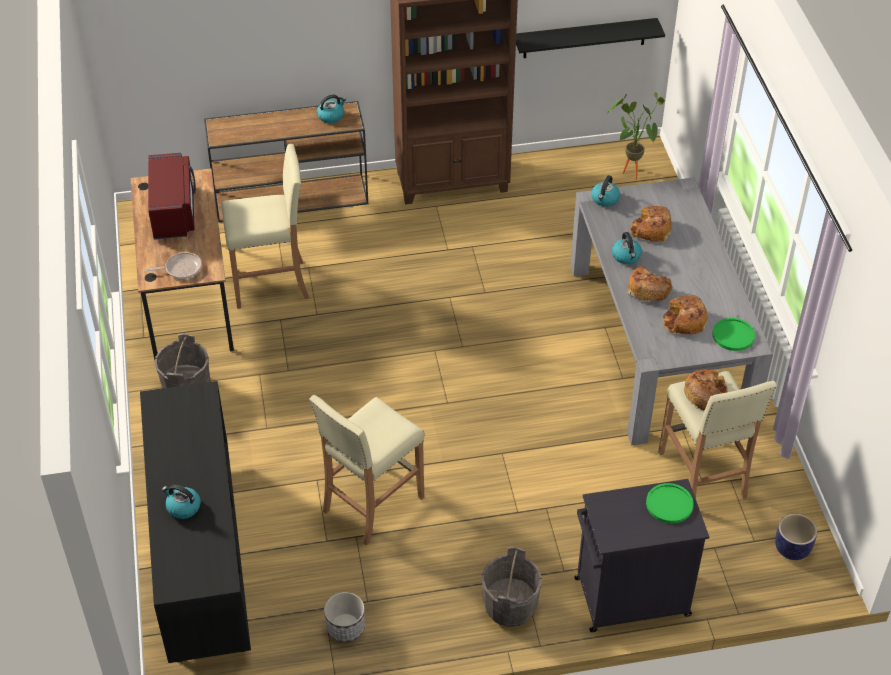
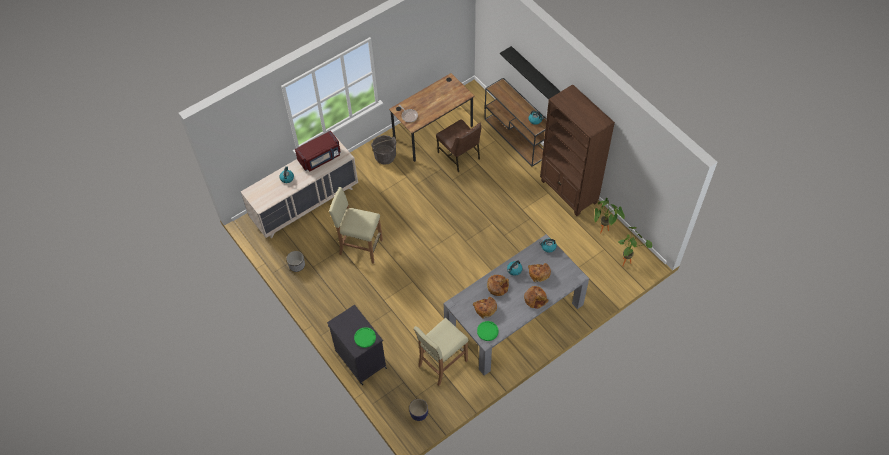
camera: 65 degrees right, 10 degrees up
(174, 211) = (440, 97): red microwave -> red microwave (320, 158)
(202, 558) = (305, 204): black dresser -> beige dresser
(271, 284) = (459, 156): beige stool -> brown chair
(510, 606) = (334, 317): grey bucket -> none
(558, 174) = (604, 232): none -> potted plant
(584, 38) = (641, 188): black shelf -> black shelf (535, 74)
(706, 395) = (445, 333): bread -> bread (535, 299)

